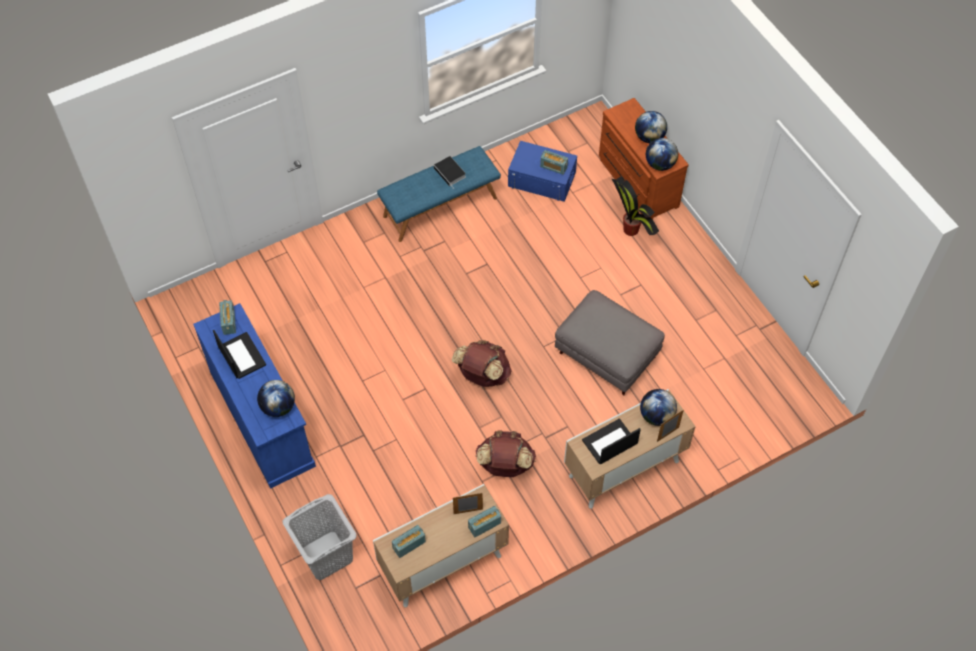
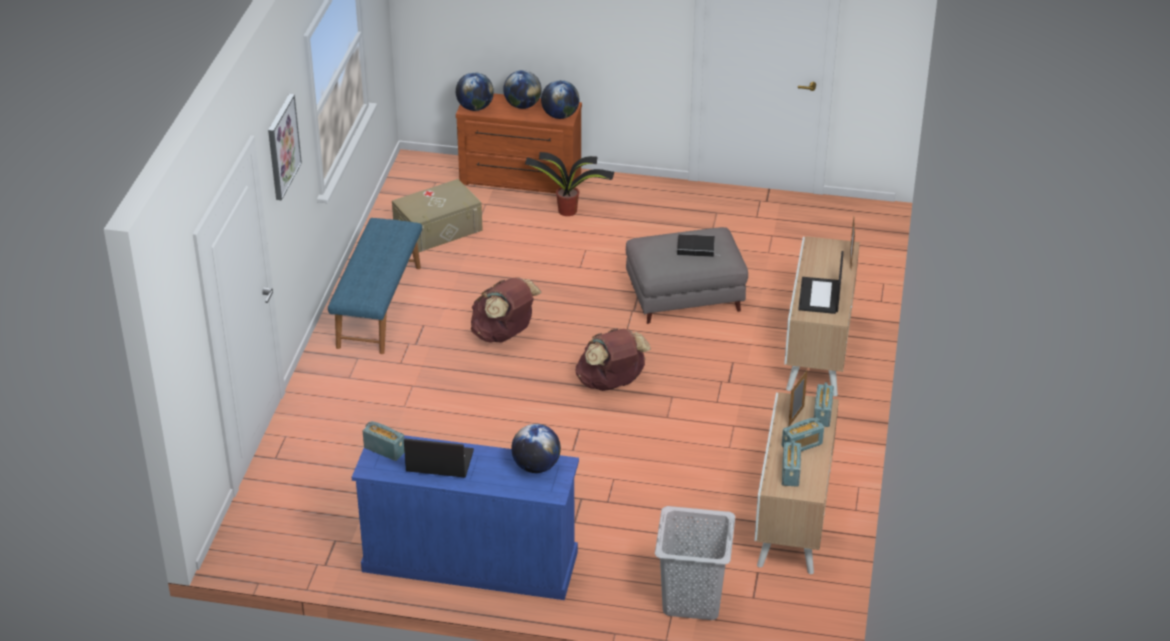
camera: 50 degrees left, 20 degrees down
(353, 80) = (282, 146): none -> picture
(450, 173) = (379, 248): book -> book (697, 248)
(505, 465) = (729, 423): brown backpack -> brown backpack (504, 334)
(542, 179) = (438, 229): blue storage box -> beige storage box
(553, 167) = (451, 198): radio -> radio (802, 445)
(656, 415) = (823, 256): globe -> globe (475, 108)

